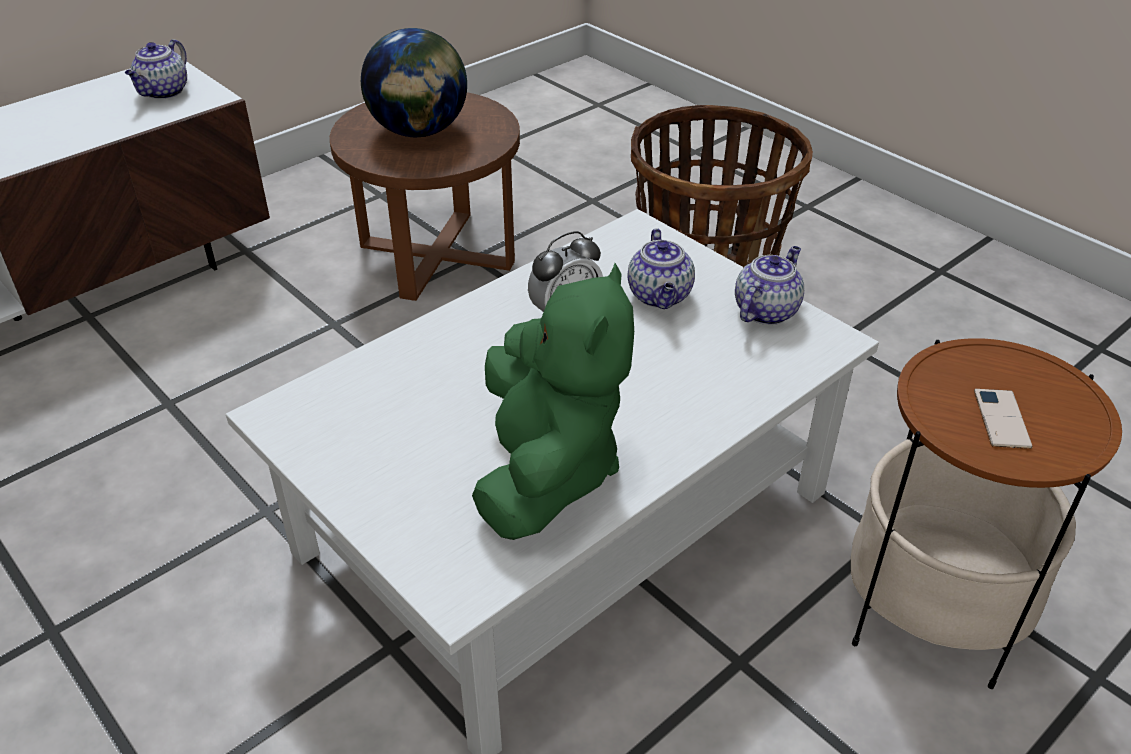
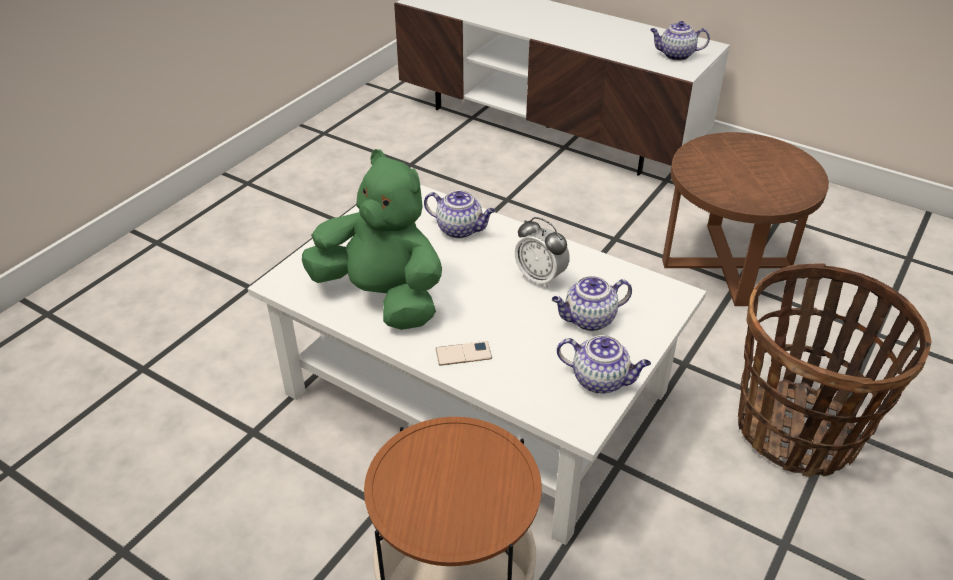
camera: 75 degrees right, 0 degrees up
(419, 131) = (744, 168): globe -> none
(421, 366) = (460, 229): none -> teapot
(546, 471) = (382, 297): green plush toy -> green plush toy turned 135 degrees counterclockwise
(1001, 419) = (433, 480): phone -> phone (463, 354)

